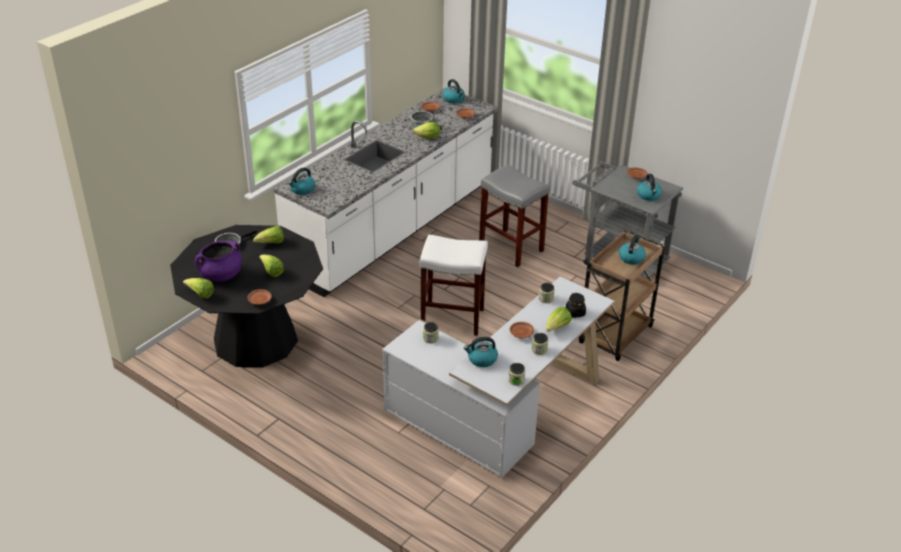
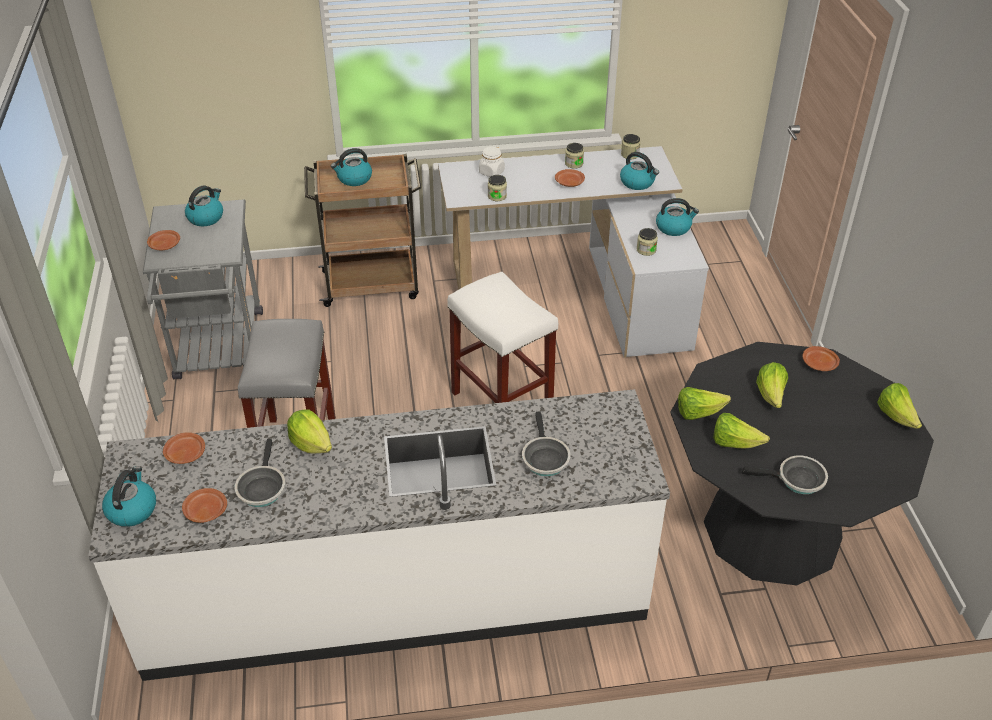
camera: 135 degrees left, 5 degrees up
(221, 275) = (848, 431): purple cooking pot -> none
(302, 189) = (627, 459): kettle -> kettle (674, 227)
(335, 174) = (544, 458): none -> frying pan
(557, 328) = (529, 170): lettuce -> lettuce (698, 413)
(575, 312) = (491, 172): black jar -> white jar

